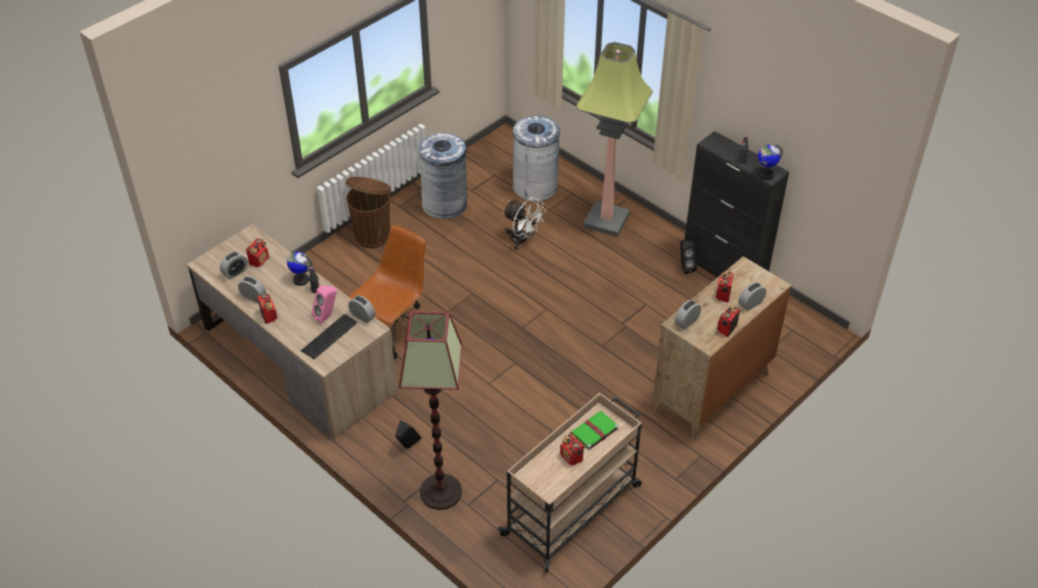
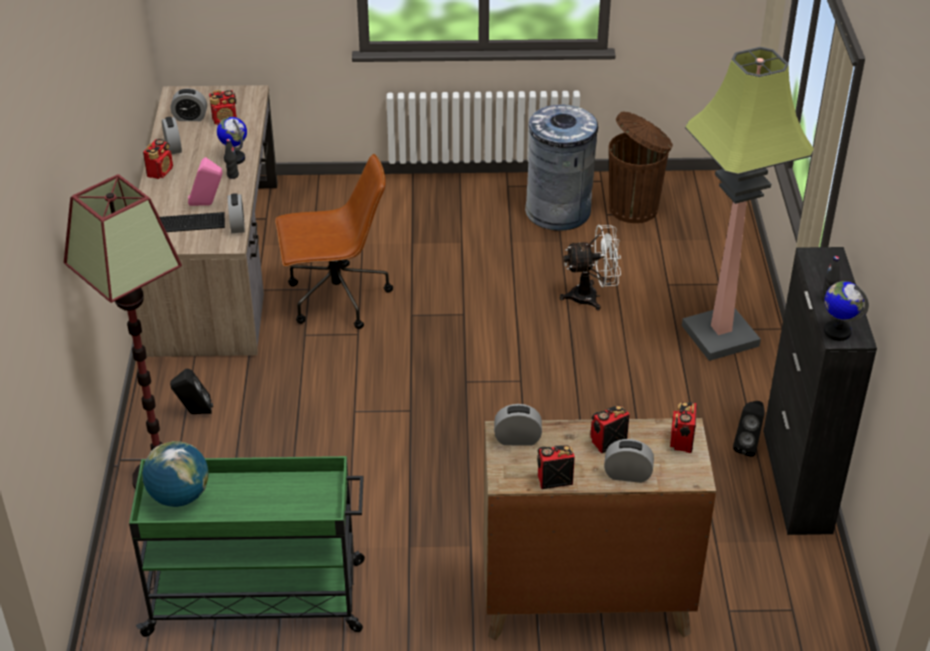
camera: 45 degrees right, 5 degrees down
(373, 235) = (443, 197): brown trash can -> brown trash can (635, 208)
(522, 240) = (591, 296): white fan -> white fan turned 90 degrees counterclockwise
(535, 186) = (684, 252): grey trash can -> none
(542, 475) = (179, 496): none -> globe
(571, 457) = (232, 502): radio -> radio (681, 441)
(573, 509) = (258, 598): beige cart -> green cart
(594, 432) = (293, 496): green book -> none

